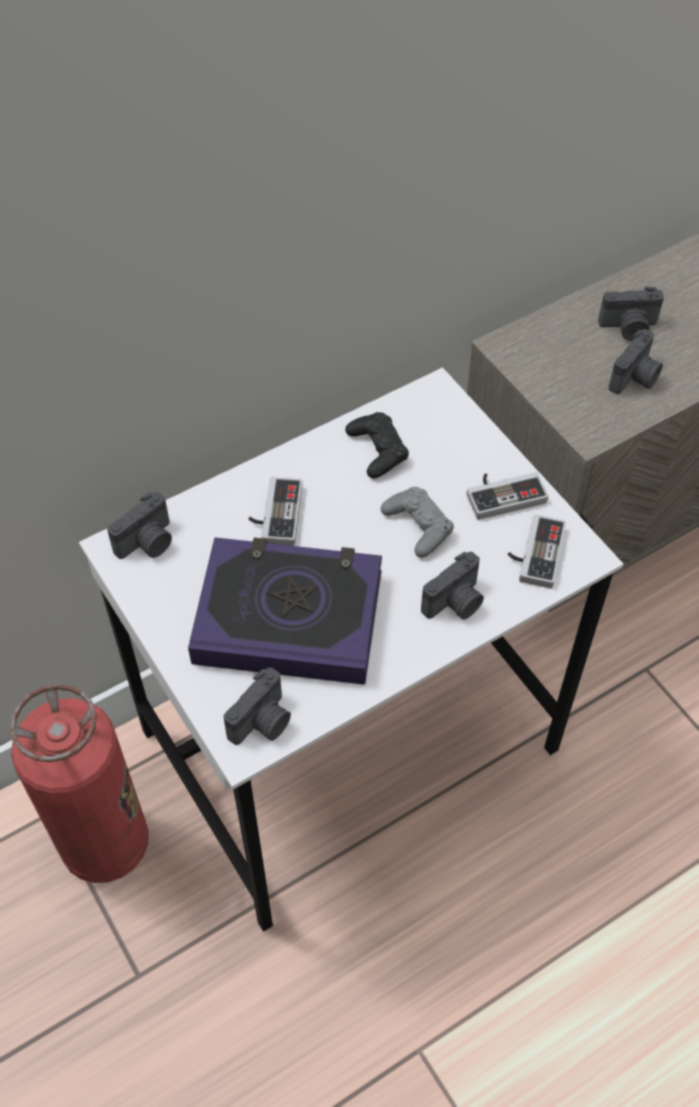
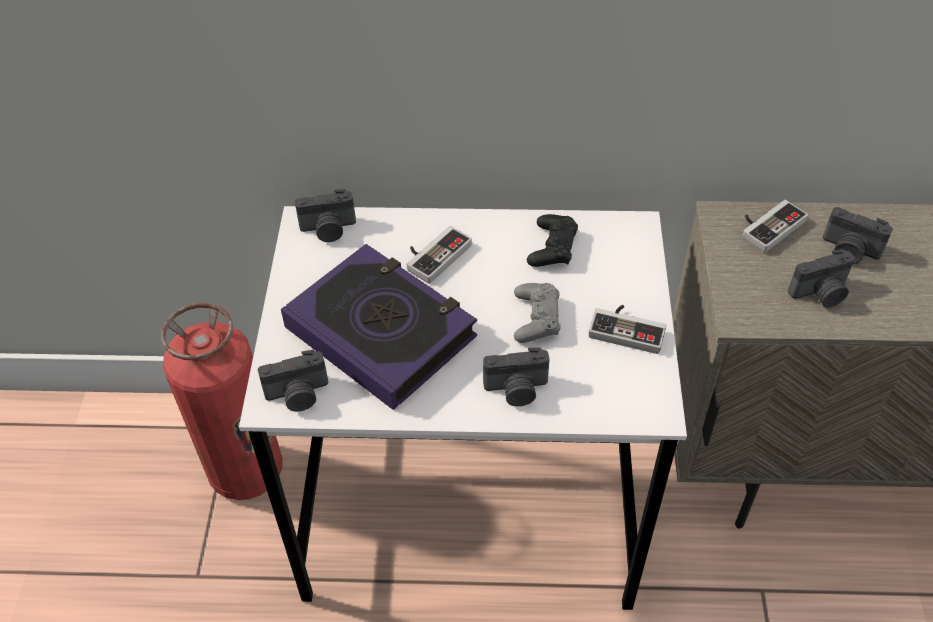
camera: 35 degrees right, 5 degrees down
(533, 553) = (614, 386): game controller -> game controller (768, 226)

